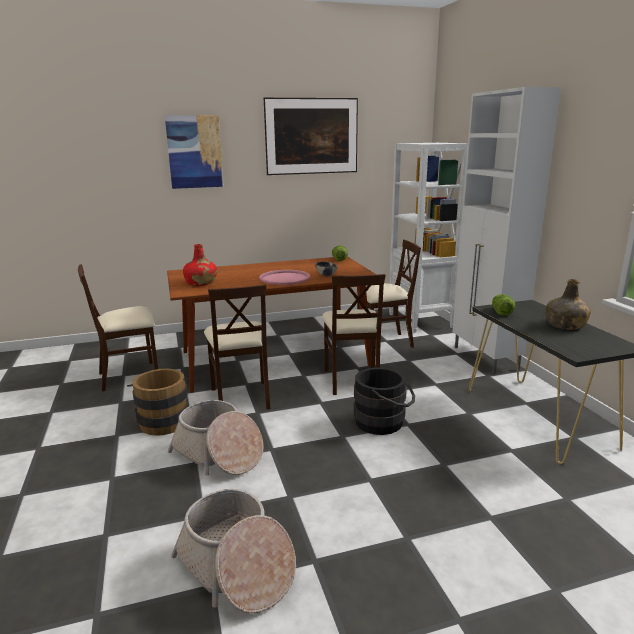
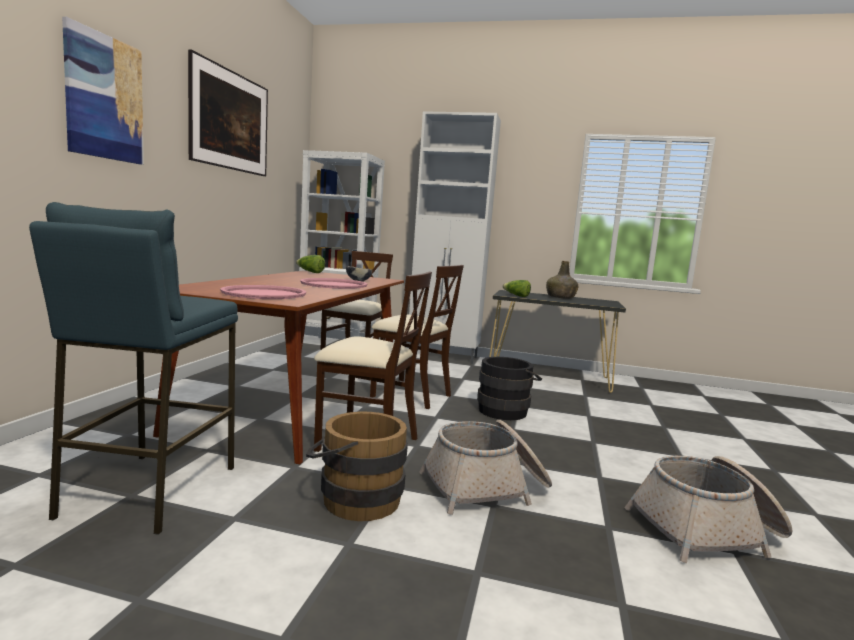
camera: 60 degrees left, 10 degrees down
(130, 376) = (148, 491): beige chair -> blue stool
(200, 283) = (264, 294): red bottle -> pink tray

